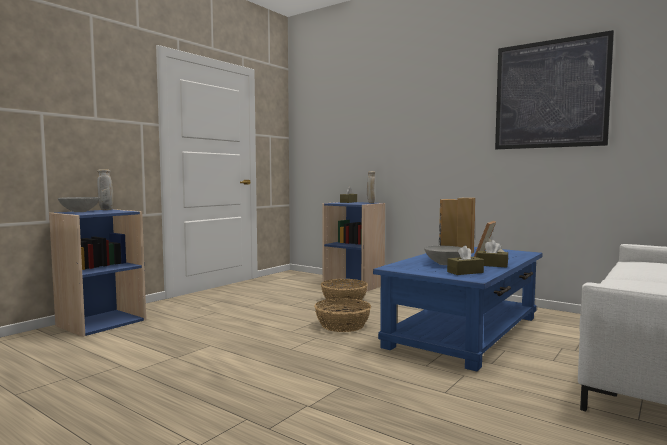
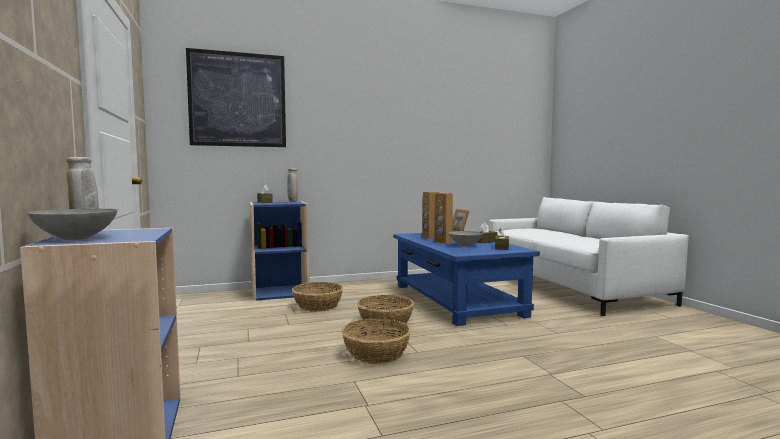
camera: 55 degrees left, 0 degrees up
(269, 338) = (376, 353): none -> basket
(550, 94) = (440, 112): picture -> picture (238, 100)

